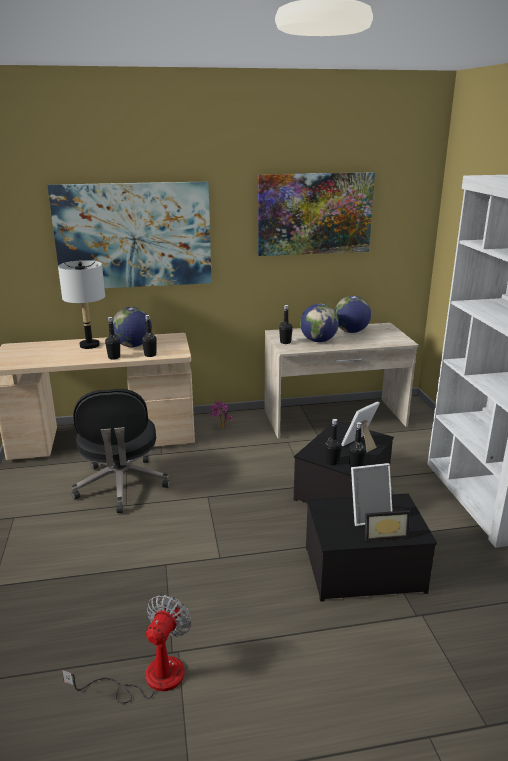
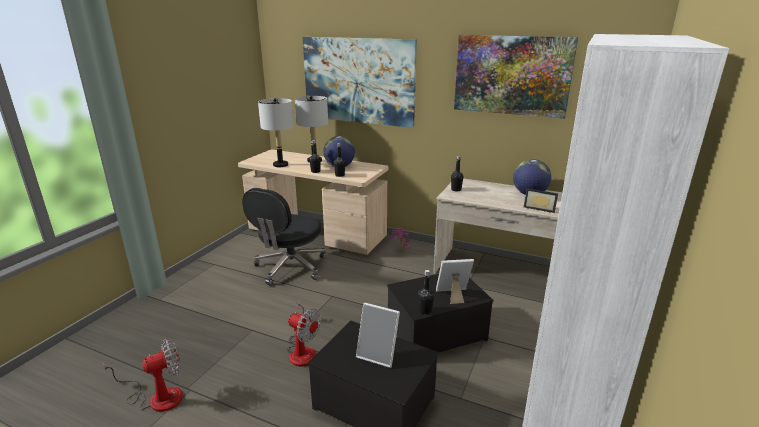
camera: 35 degrees right, 0 degrees up
(54, 360) = (280, 165): none -> grey table lamp
(245, 558) = (302, 350): none -> fan
(318, 341) = (486, 195): globe -> none
(332, 461) = (410, 300): black bottle -> none
(384, 534) = (369, 375): picture frame -> picture frame (539, 208)

